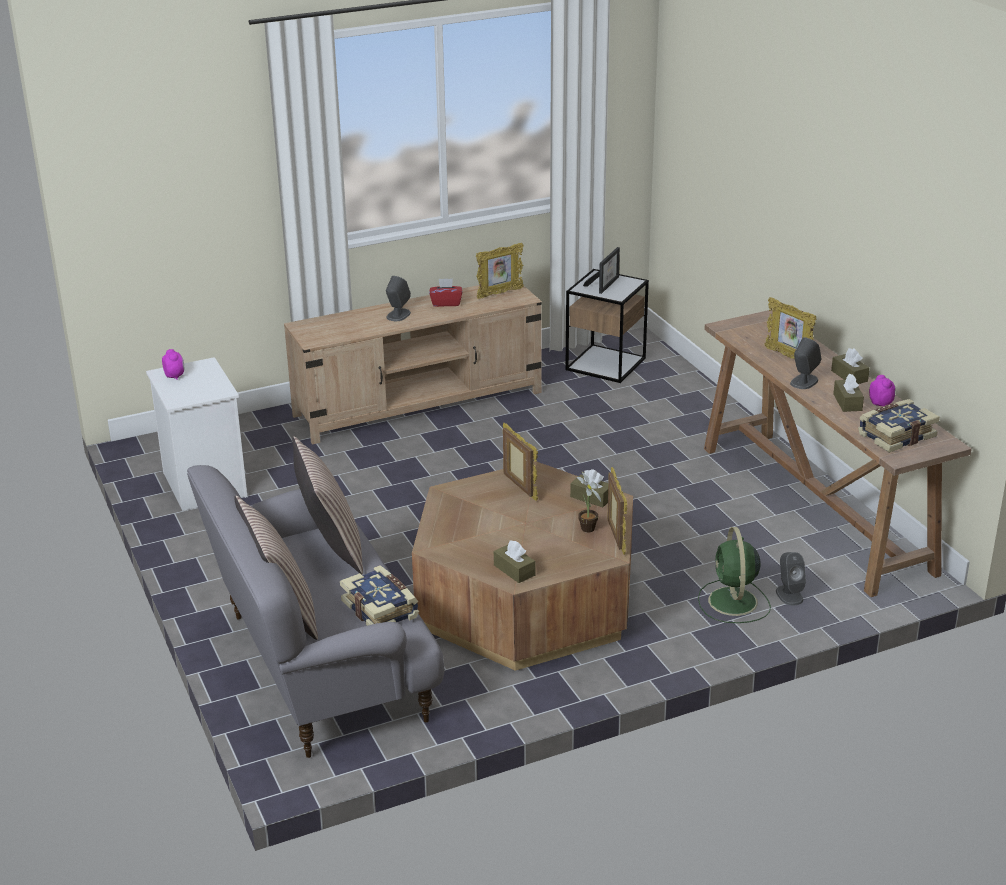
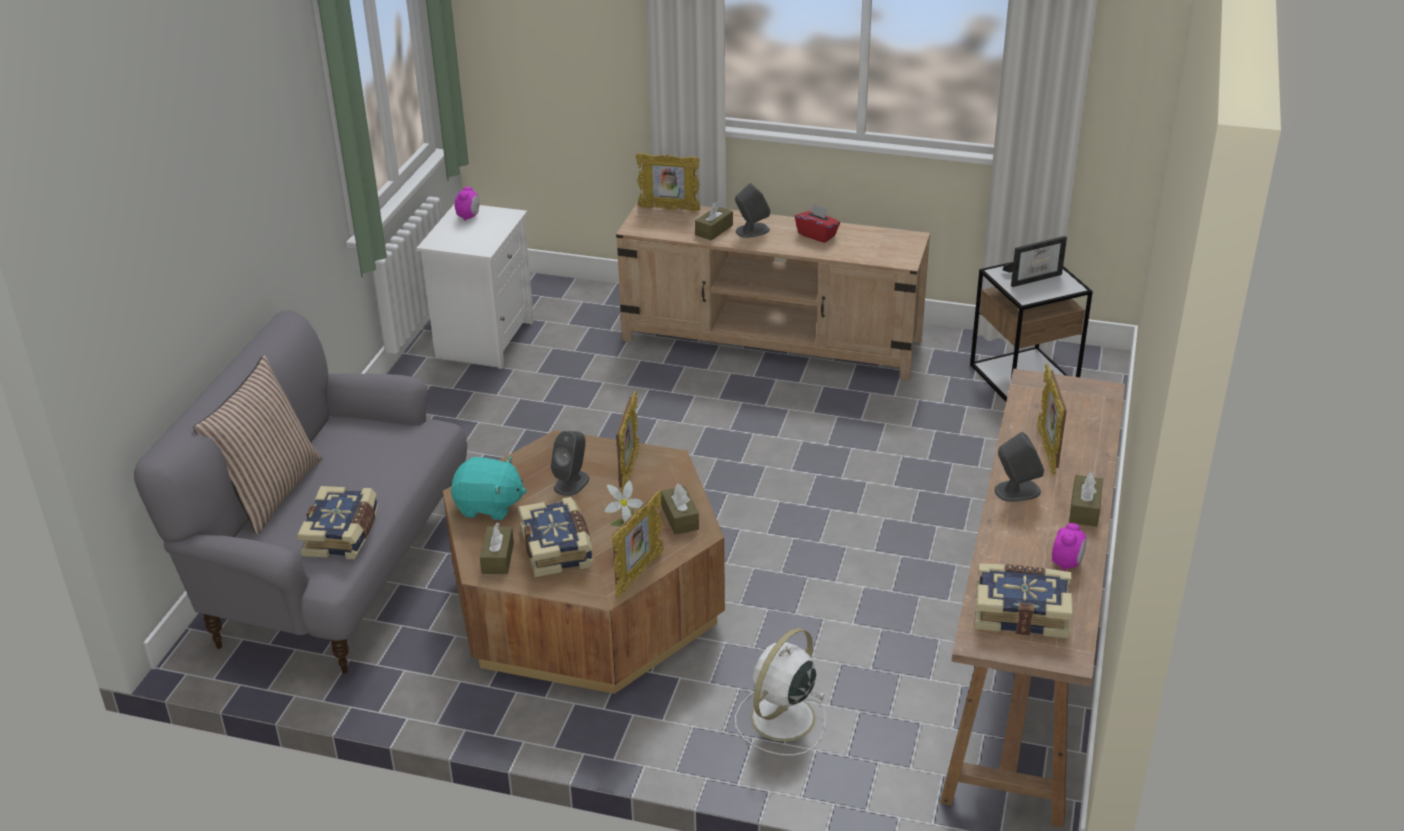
camera: 40 degrees right, 5 degrees up
(331, 547) = (393, 450): pillow -> none
(459, 546) = (489, 506): none -> turquoise plush toy
(499, 293) = (886, 244): picture frame -> picture frame (669, 209)
(543, 547) = (558, 548): none -> book
(733, 603) = (781, 720): green fan -> white fan
(789, 595) = (852, 746): grey speaker -> grey speaker (572, 483)
(847, 402) = (1028, 541): brown tissue box -> brown tissue box (714, 230)

